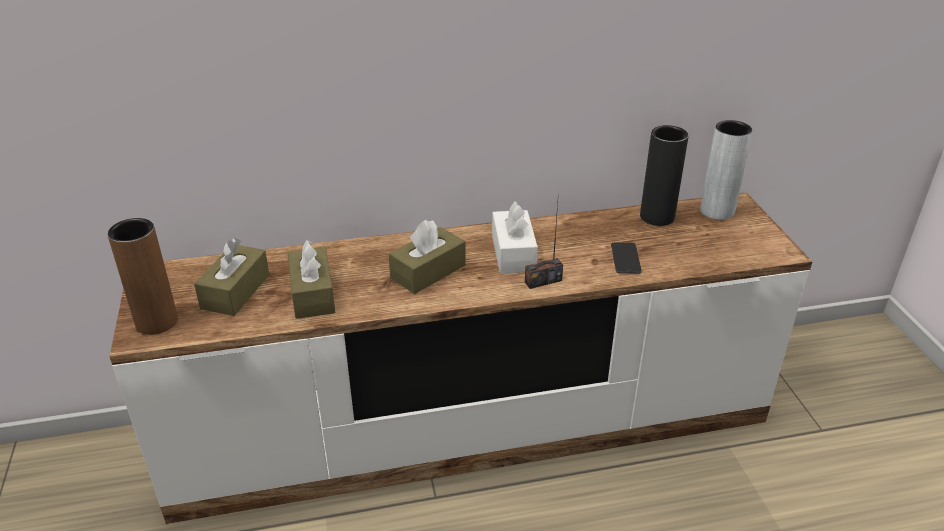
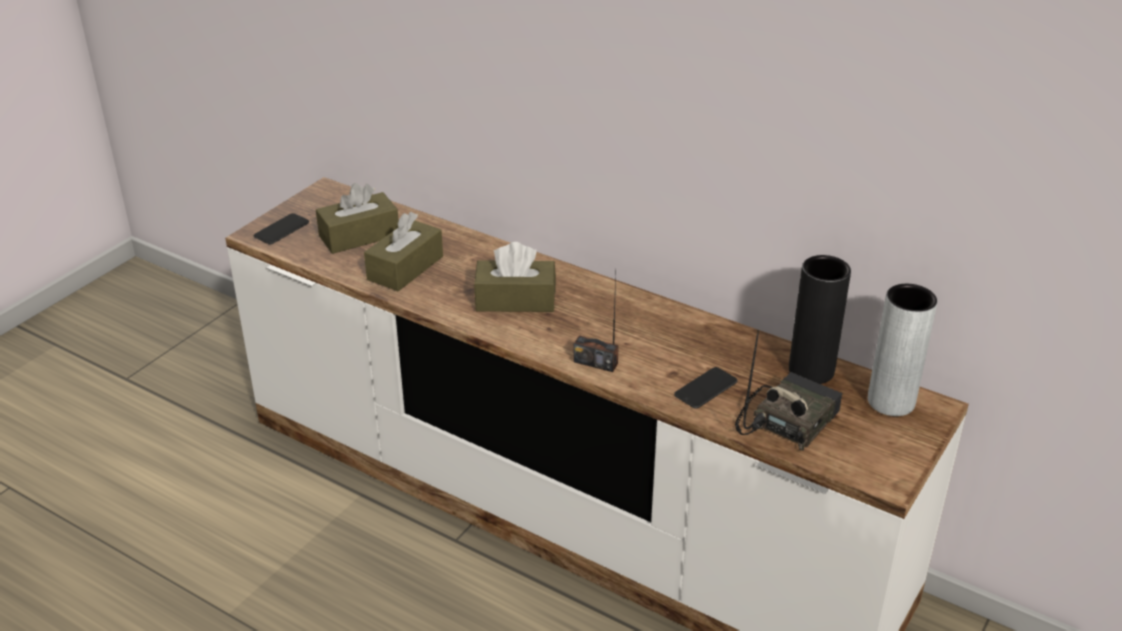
camera: 45 degrees right, 0 degrees up
(157, 322) = (281, 230): brown vase -> phone
(513, 253) = (611, 325): white tissue box -> none
(691, 250) = (786, 420): none -> radio

